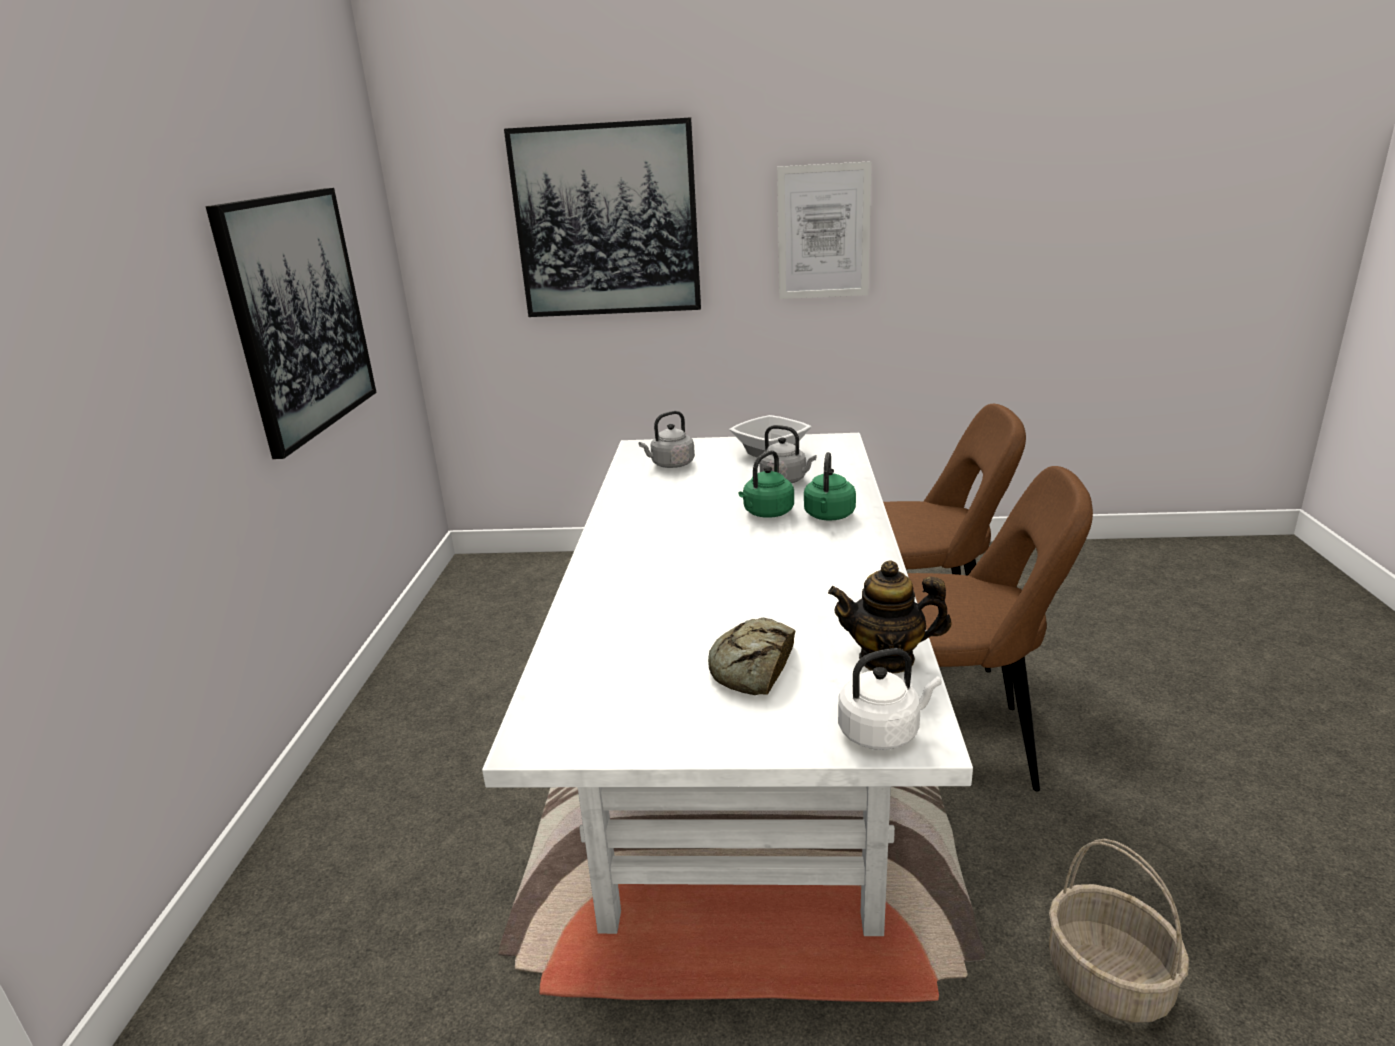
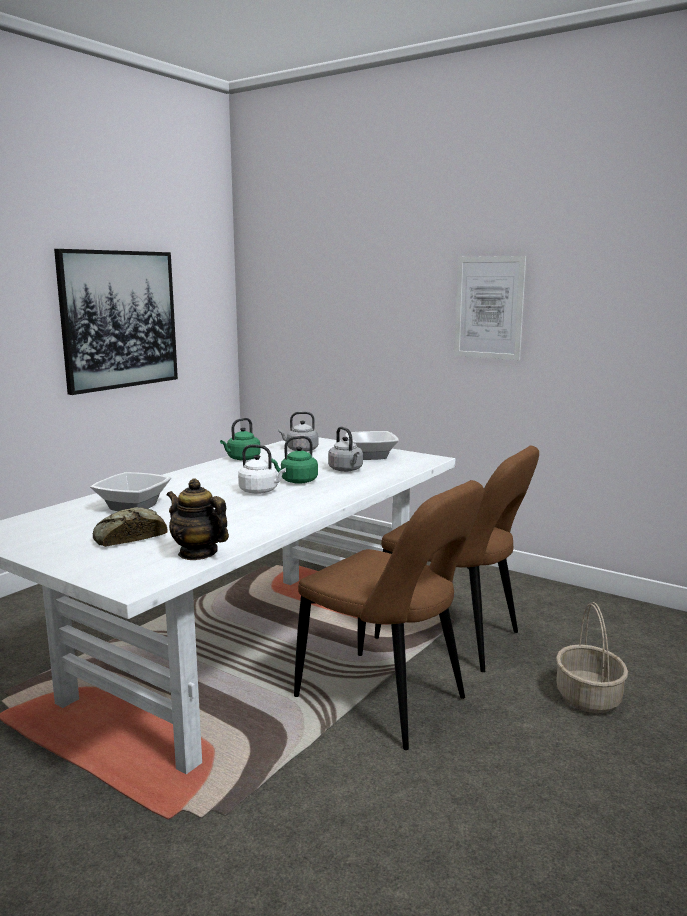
camera: 30 degrees right, 10 degrees down
(606, 221) = (348, 289): picture -> none
(654, 617) = (134, 506): none -> bowl
(829, 516) = (328, 490): green kettle -> green kettle (242, 459)
(882, 732) = (121, 577): white kettle -> white kettle (260, 491)
(1110, 980) = (284, 866): basket -> basket (589, 698)

